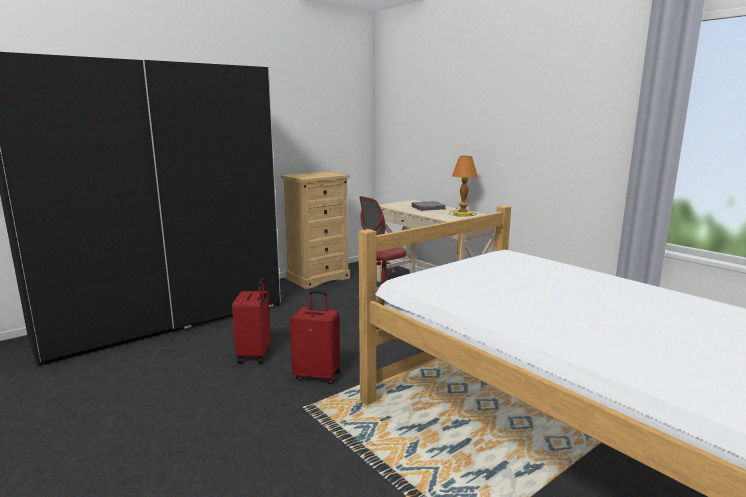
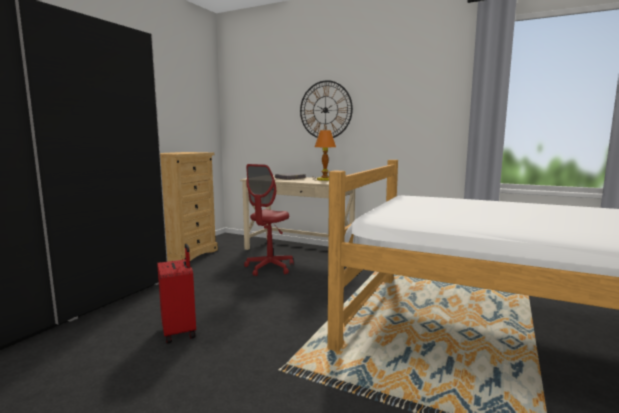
camera: 25 degrees left, 5 degrees down
(317, 375) = (264, 336): red suitcase -> none
(474, 129) = (325, 110): none -> wall clock

